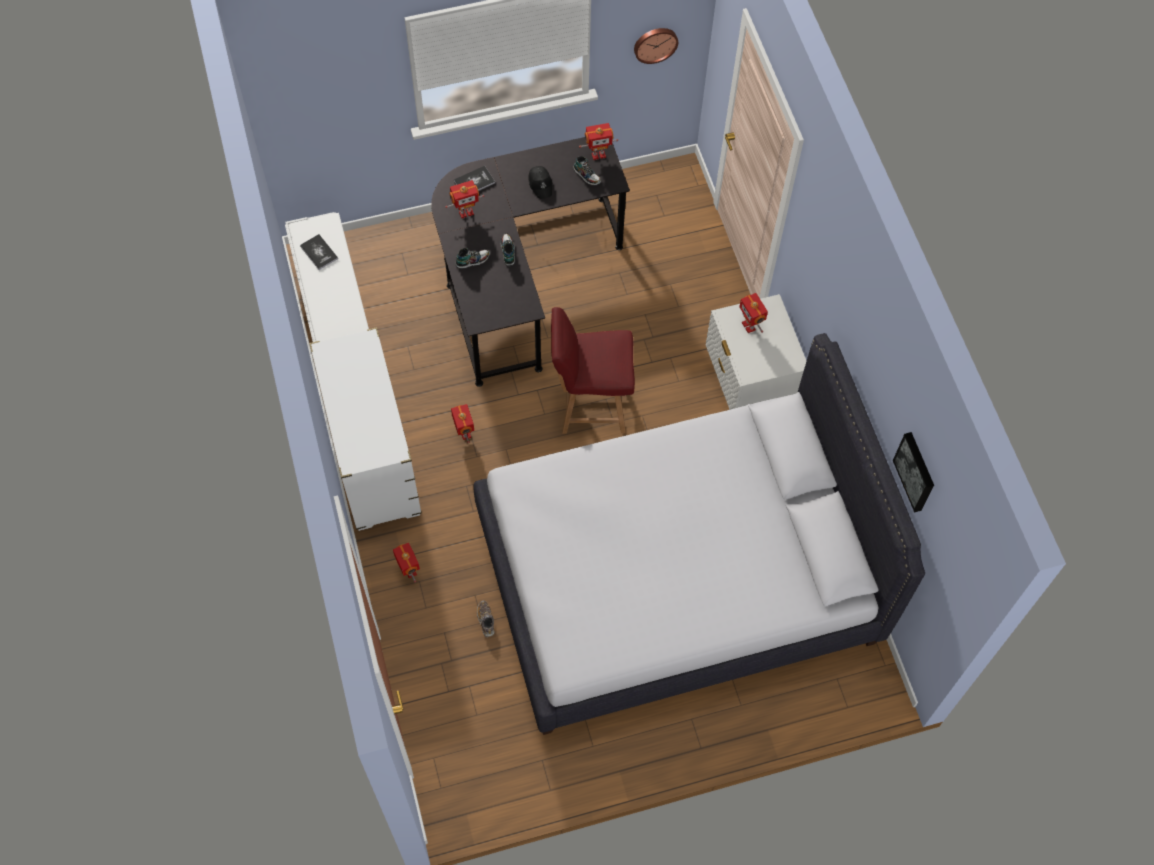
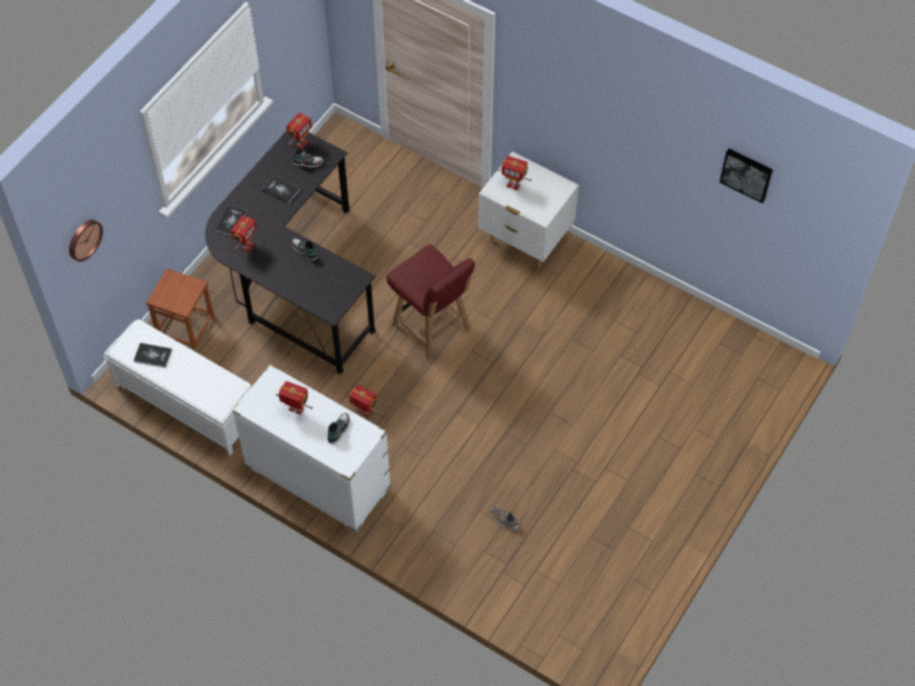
camera: 40 degrees left, 5 degrees down
(396, 249) = (185, 325): none -> brown stool
(409, 571) = (419, 531): toy robot -> toy robot (296, 410)
(472, 260) = (285, 274): shoe -> shoe (338, 430)
(541, 184) = (281, 190): black cap -> book
(590, 405) = (432, 328): red chair -> red chair turned 90 degrees counterclockwise
(655, 44) = (294, 31): wall clock -> wall clock (83, 239)
(676, 576) = (598, 394): white bed -> none

